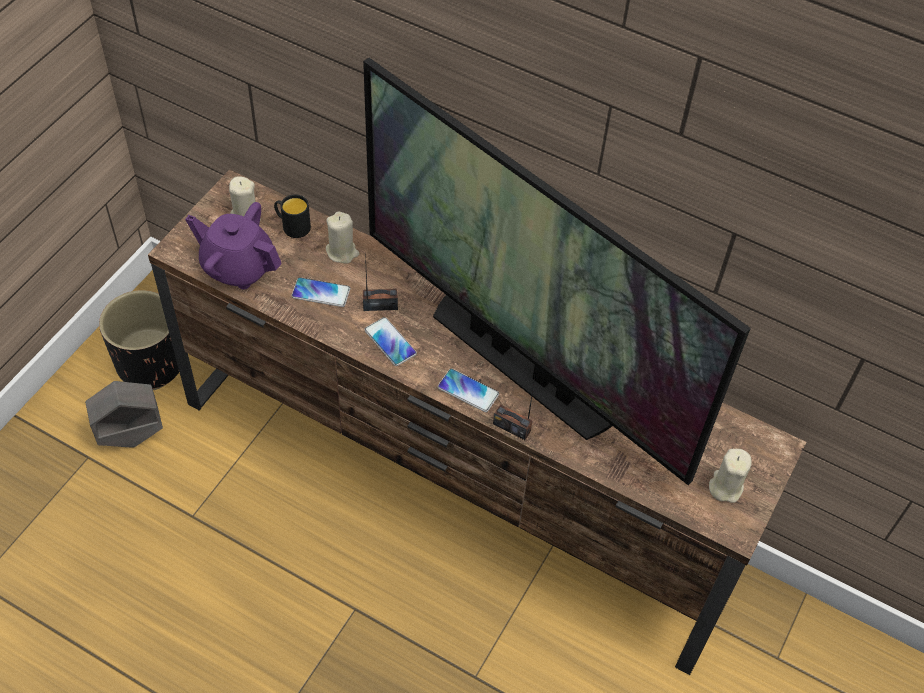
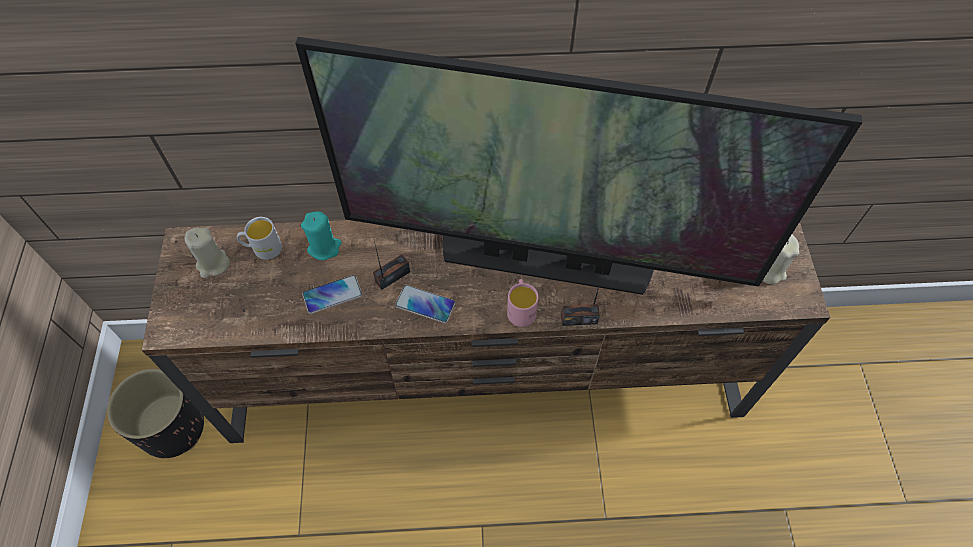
camera: 30 degrees left, 5 degrees up
(131, 435) = (198, 499): grey planter -> none
(238, 267) = (239, 313): purple teapot -> none
(292, 226) = (262, 248): black mug -> white mug
(342, 252) = (324, 247): beige candle -> turquoise candle
(468, 391) = (521, 309): phone -> pink mug

